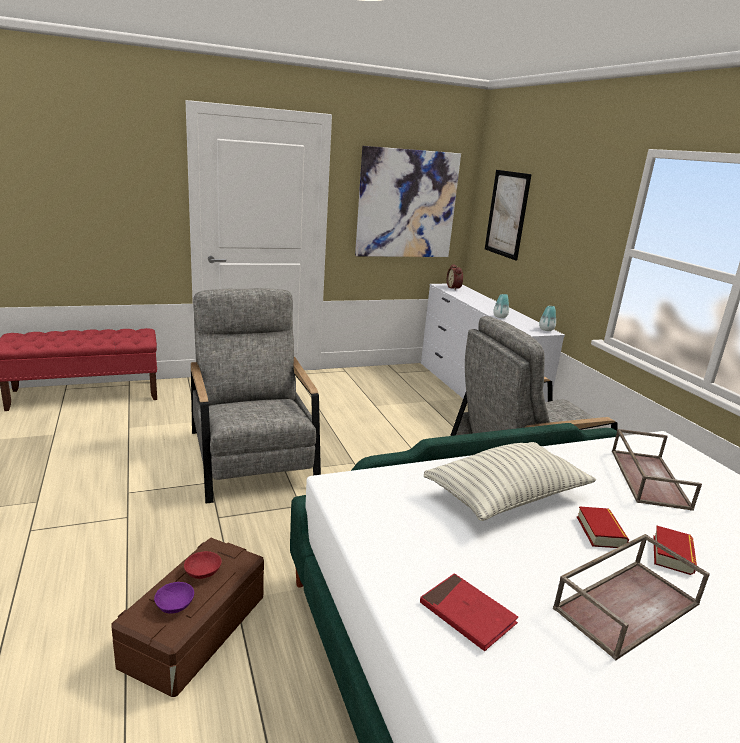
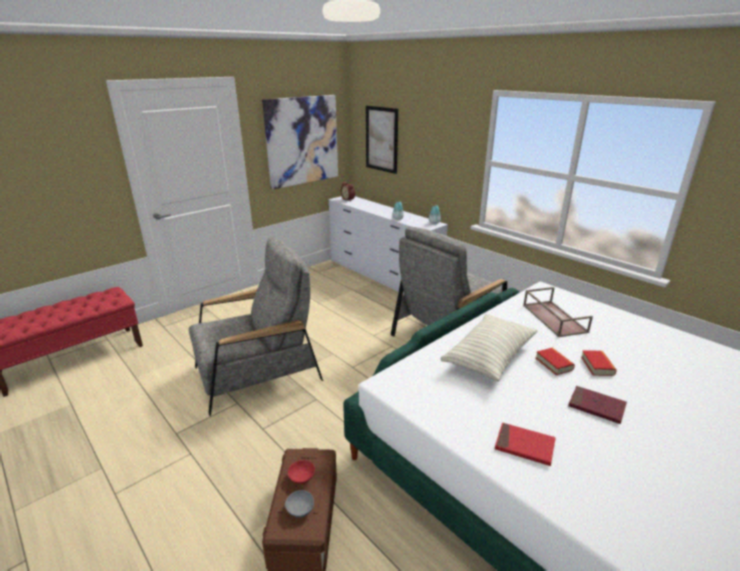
camera: 20 degrees left, 5 degrees up
(175, 605) = (301, 509): purple bowl -> grey bowl
(252, 459) = (257, 373): grey armchair -> grey armchair turned 105 degrees clockwise
(626, 604) = (596, 406): brown tray -> red book

